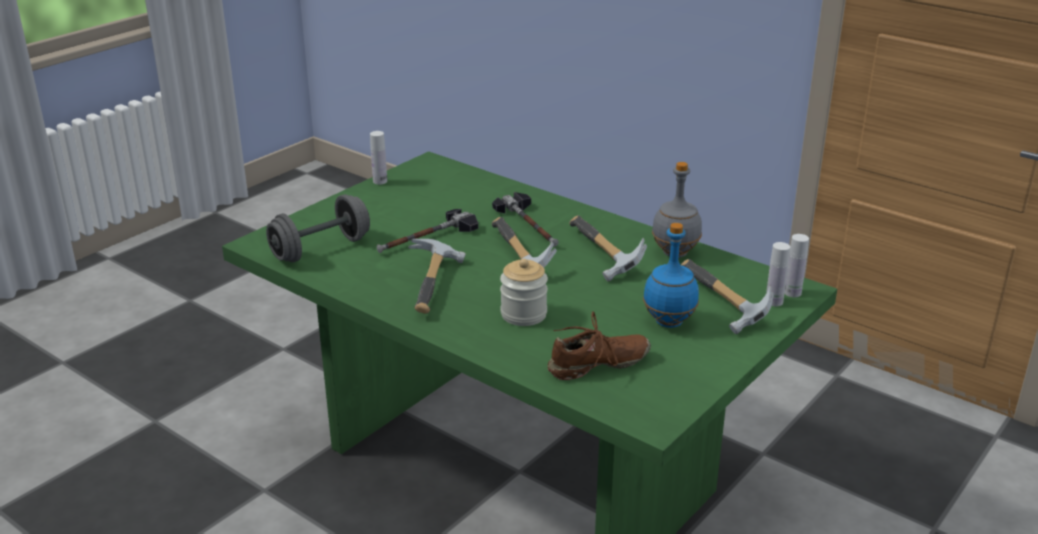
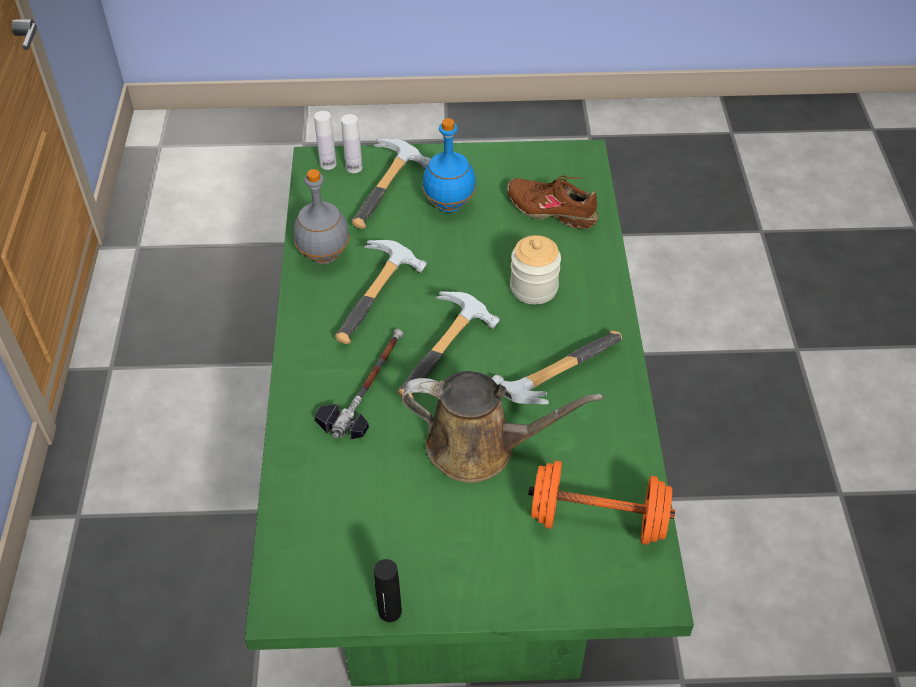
camera: 130 degrees left, 20 degrees up
(321, 249) = (598, 520): grey dumbbell -> orange dumbbell
(380, 181) = (390, 611): white bottle -> black bottle
(427, 238) = (480, 448): hammer -> brown watering can

